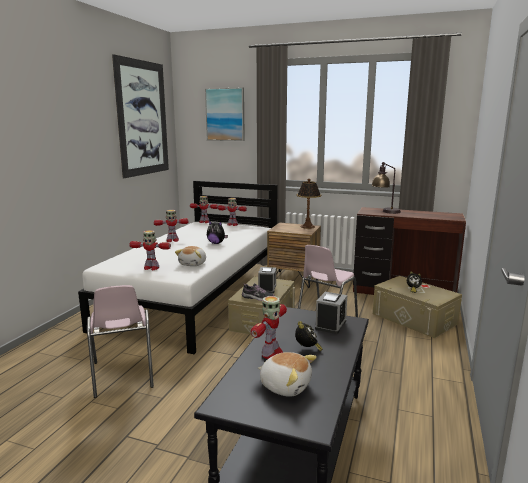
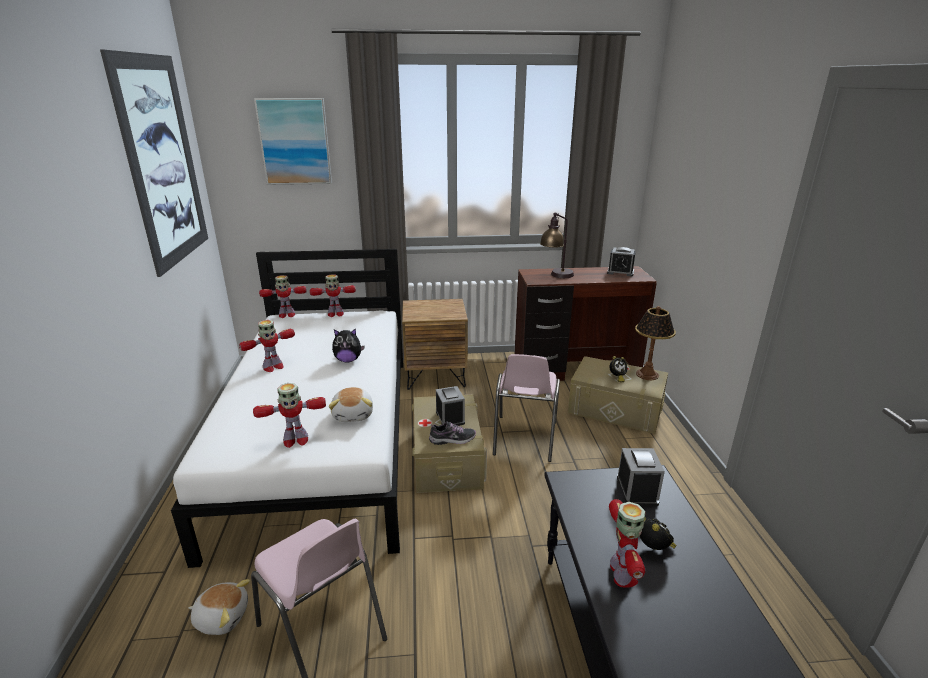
camera: 25 degrees left, 10 degrees up
(285, 385) = (693, 633): plush toy -> plush toy (222, 617)
(307, 226) = (449, 304): table lamp -> table lamp (647, 374)
(441, 214) = (620, 272): none -> alarm clock

